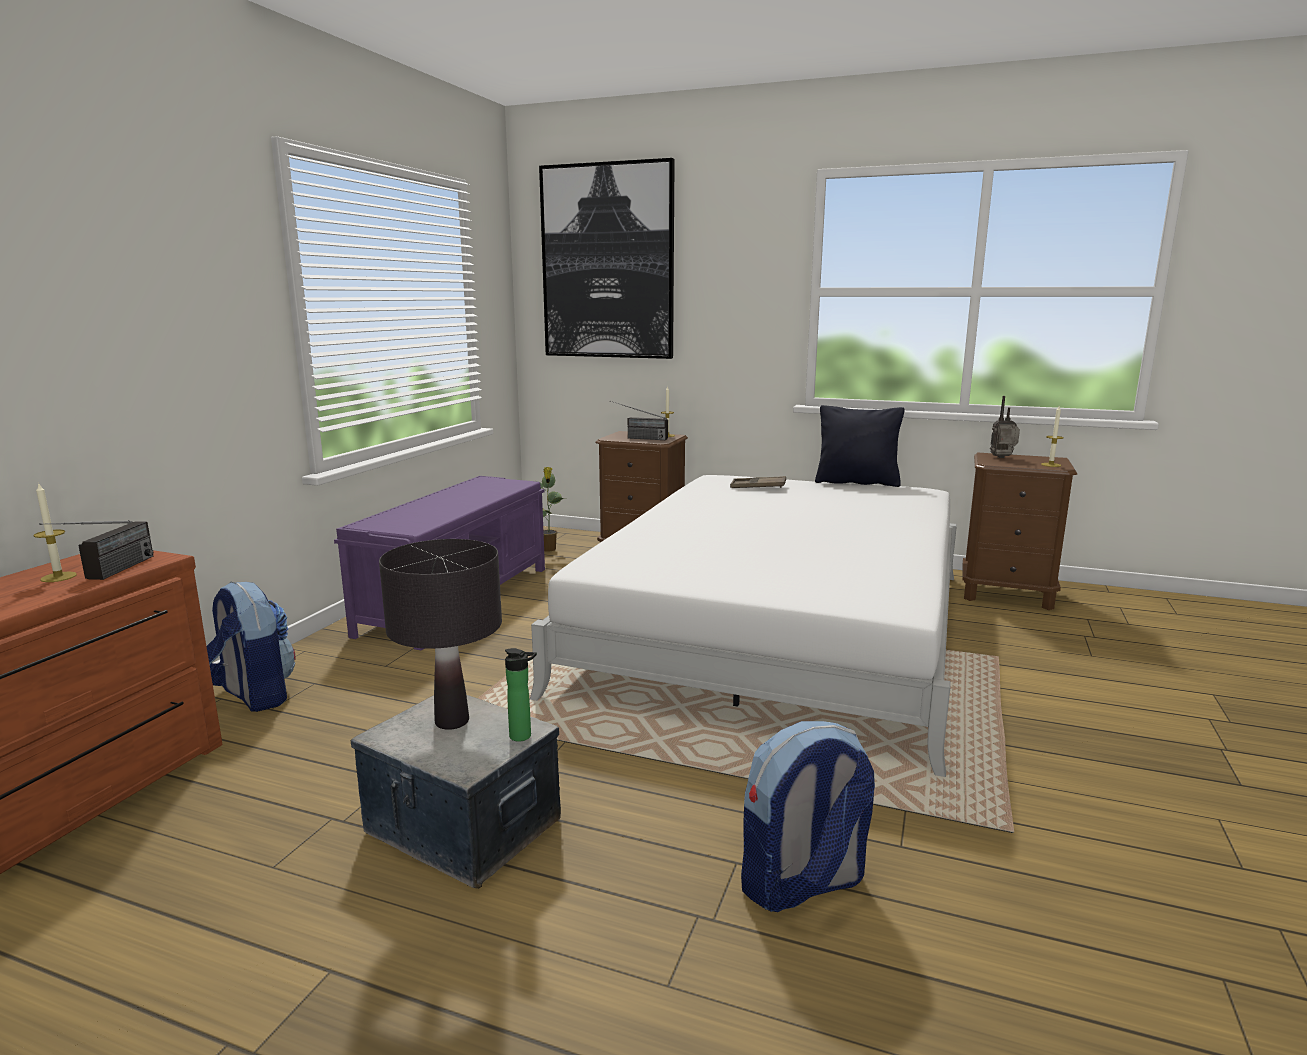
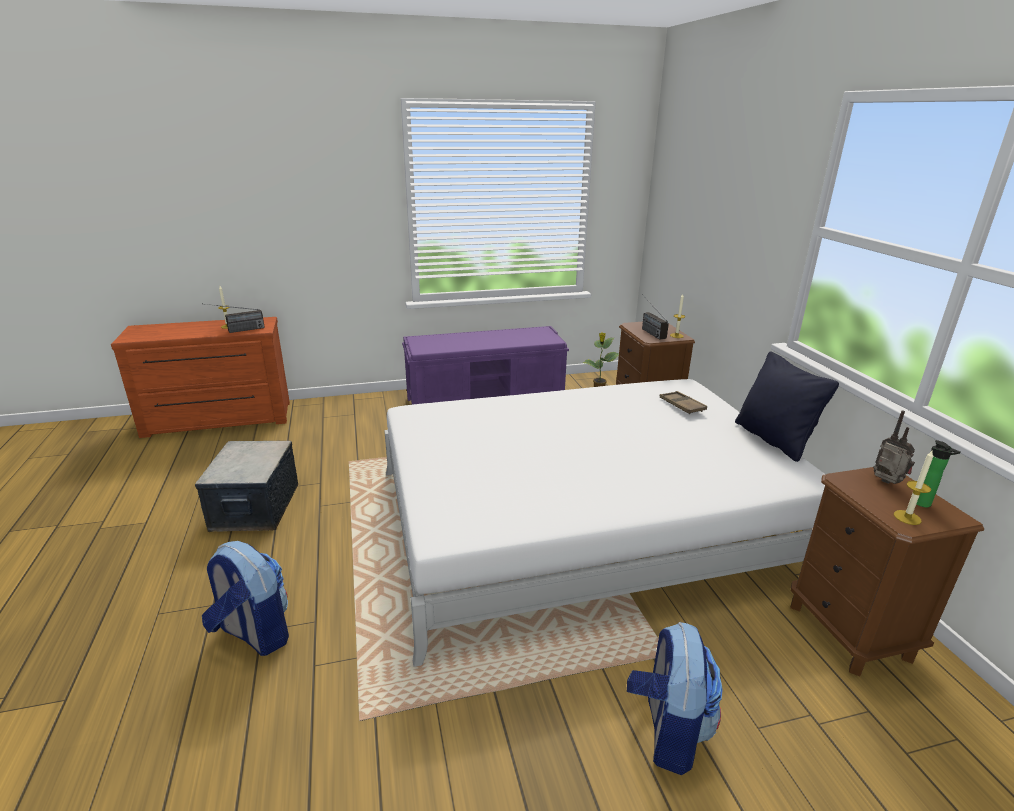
camera: 55 degrees right, 10 degrees up
(254, 695) = (331, 408): backpack -> backpack (667, 730)
(452, 722) = (255, 455): black table lamp -> none
(523, 736) = (249, 478): bottle -> bottle (924, 504)
(607, 262) = (695, 172): picture -> none

